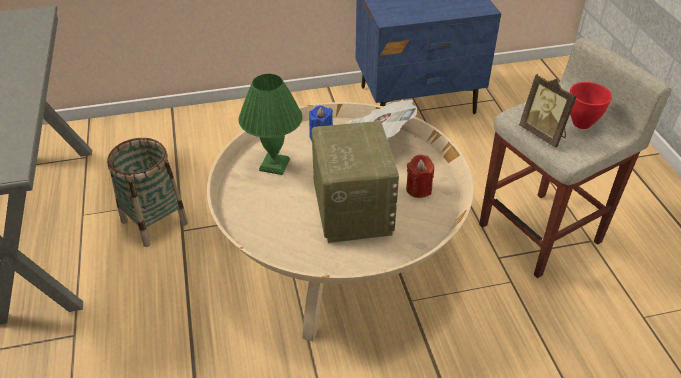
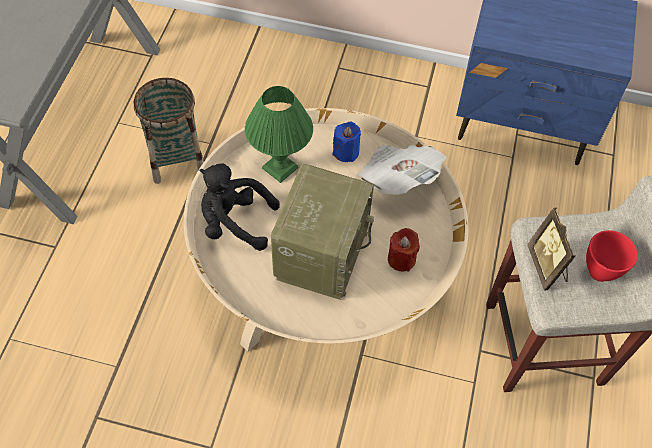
camera: 25 degrees right, 15 degrees up
(262, 216) = (234, 222): none -> black plush toy

